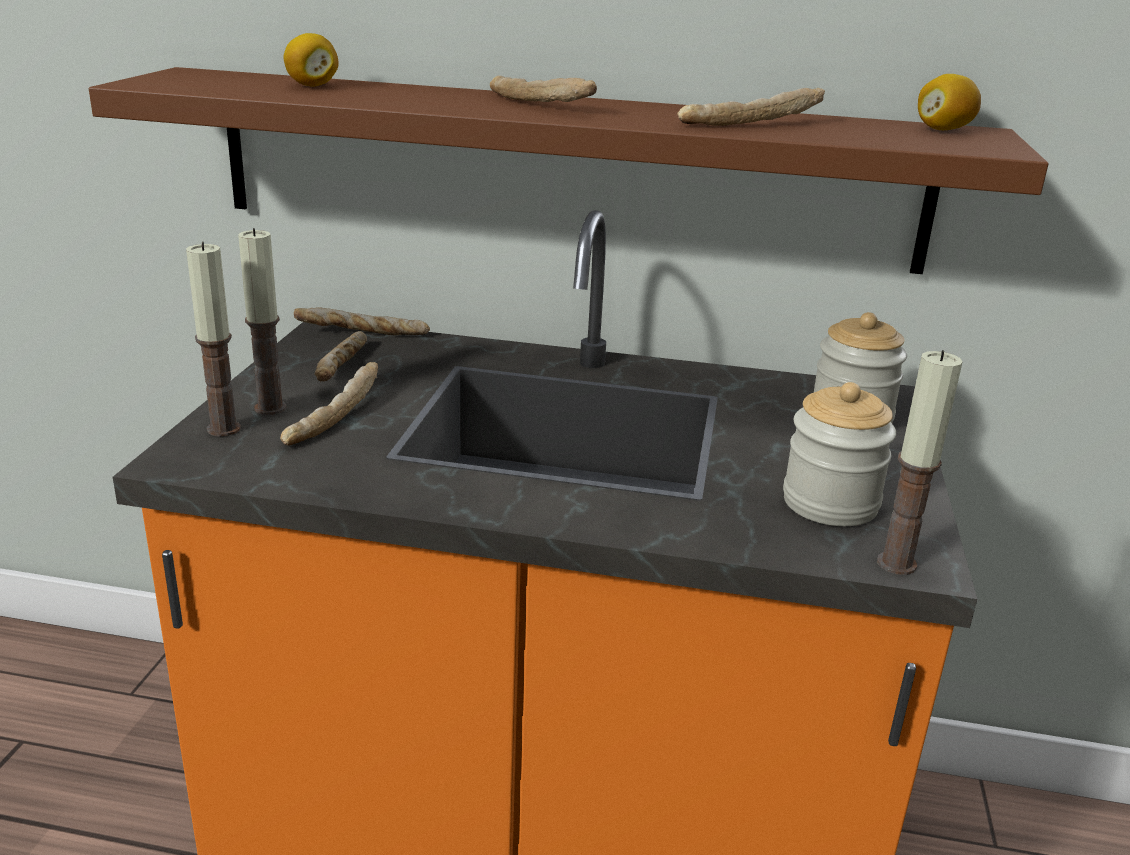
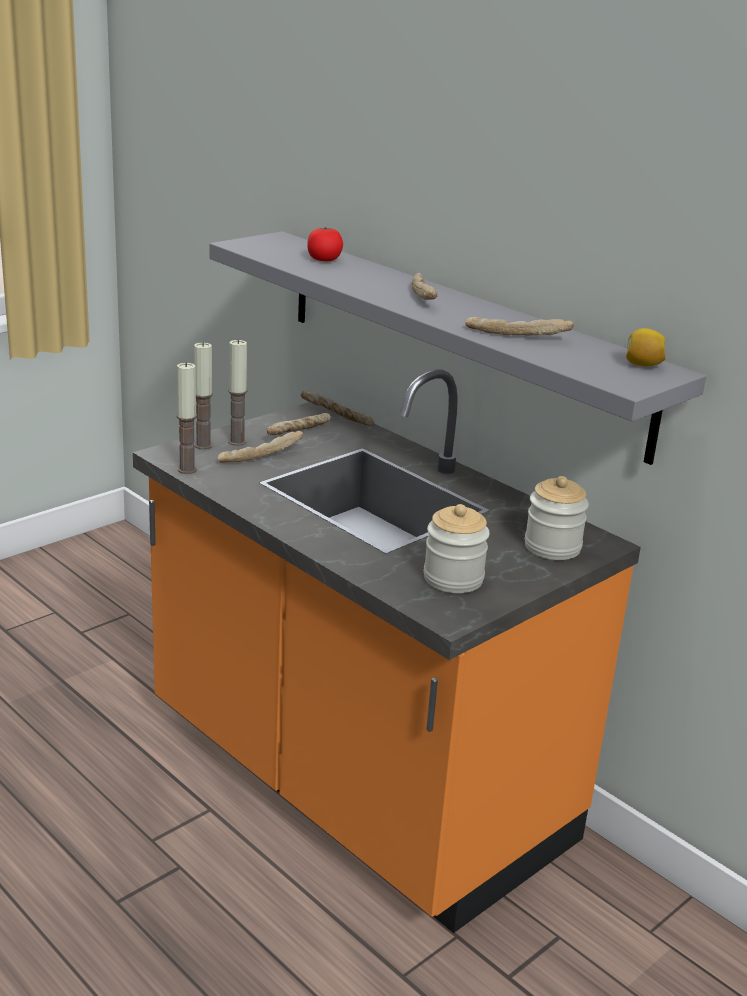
camera: 35 degrees right, 0 degrees up
(312, 85) = (324, 259): lemon -> tomato
(564, 169) = (458, 338): brown shelf -> grey shelf
(896, 563) = (436, 614): candle -> candle (187, 469)

